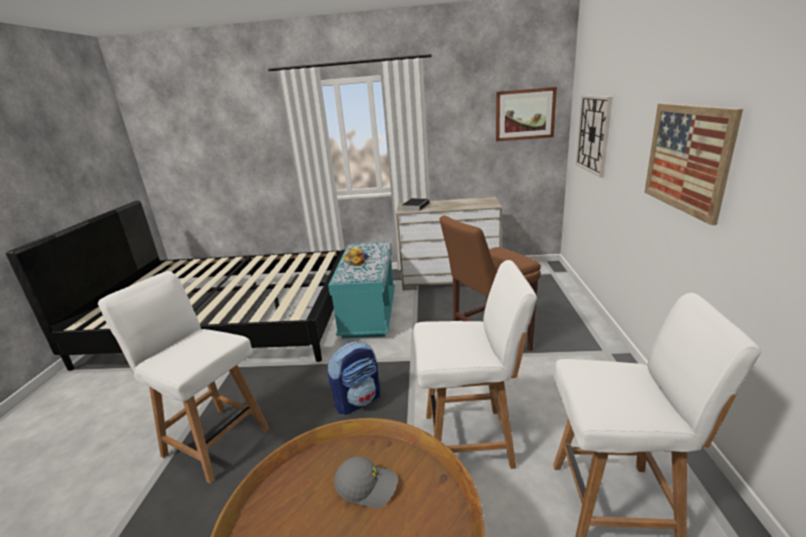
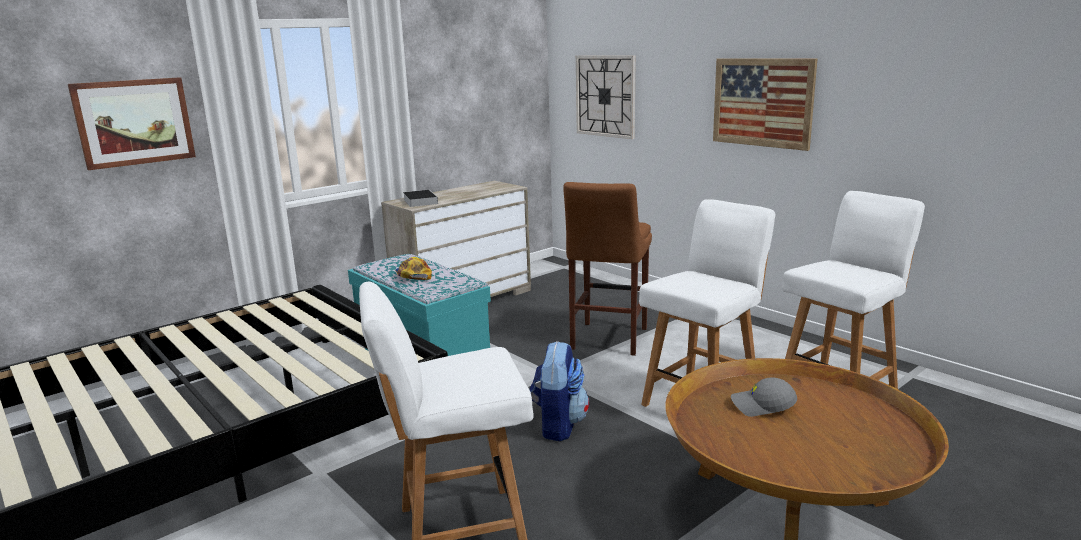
camera: 45 degrees left, 5 degrees down
(367, 485) = (762, 406): grey cap -> grey cap turned 135 degrees counterclockwise
(525, 114) = (507, 77): picture -> picture (134, 122)

